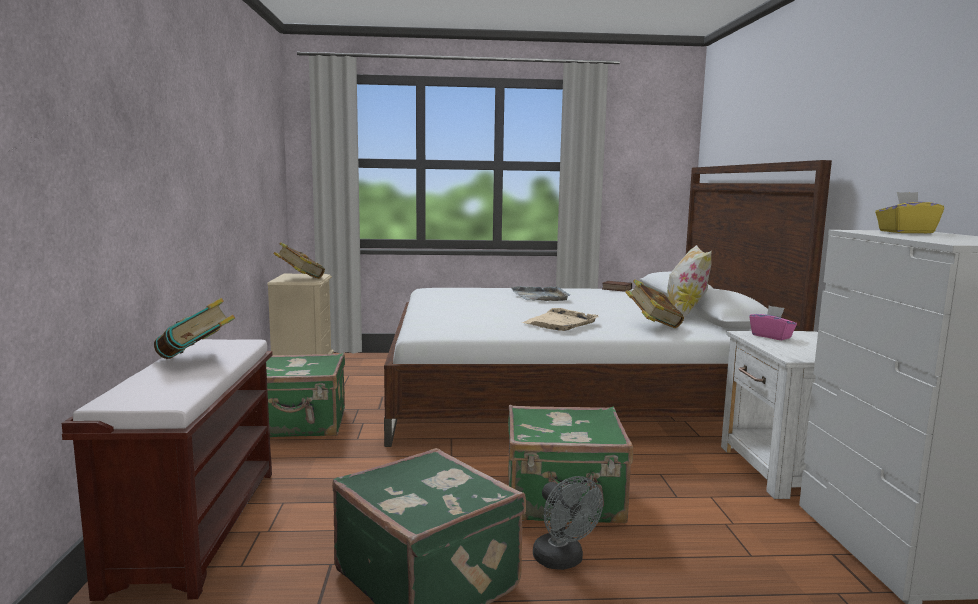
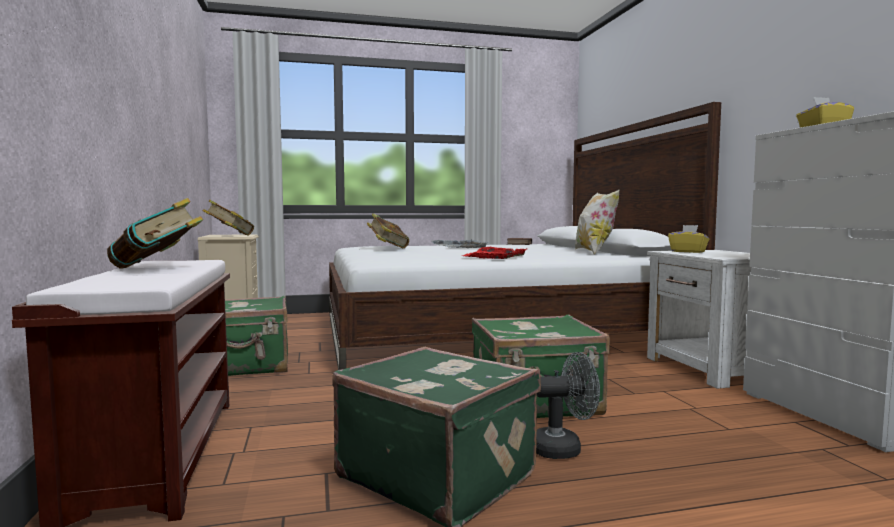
camera: 10 degrees left, 5 degrees down
(560, 323) = (494, 256): beige tray -> red tray
(563, 561) = (563, 448): grey fan -> grey fan turned 60 degrees counterclockwise
(652, 325) = (575, 255): book -> book (388, 248)
(771, 336) = (688, 251): pink tissue box -> yellow tissue box

